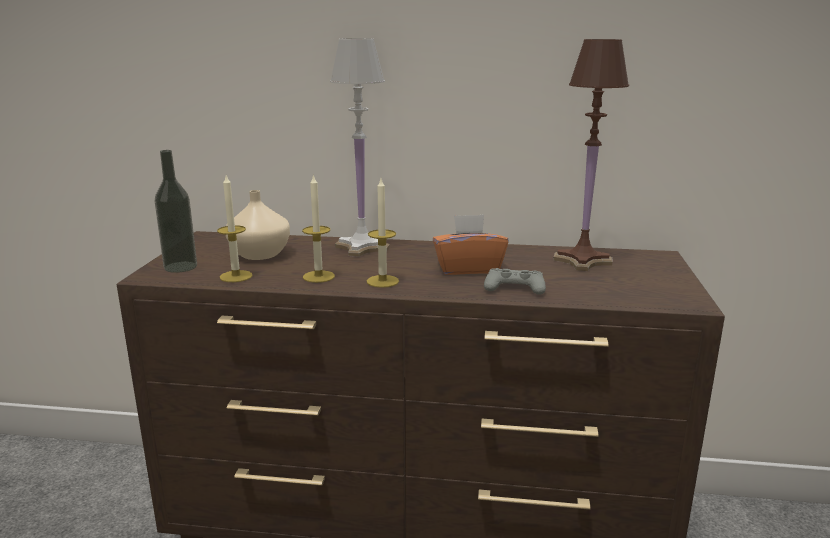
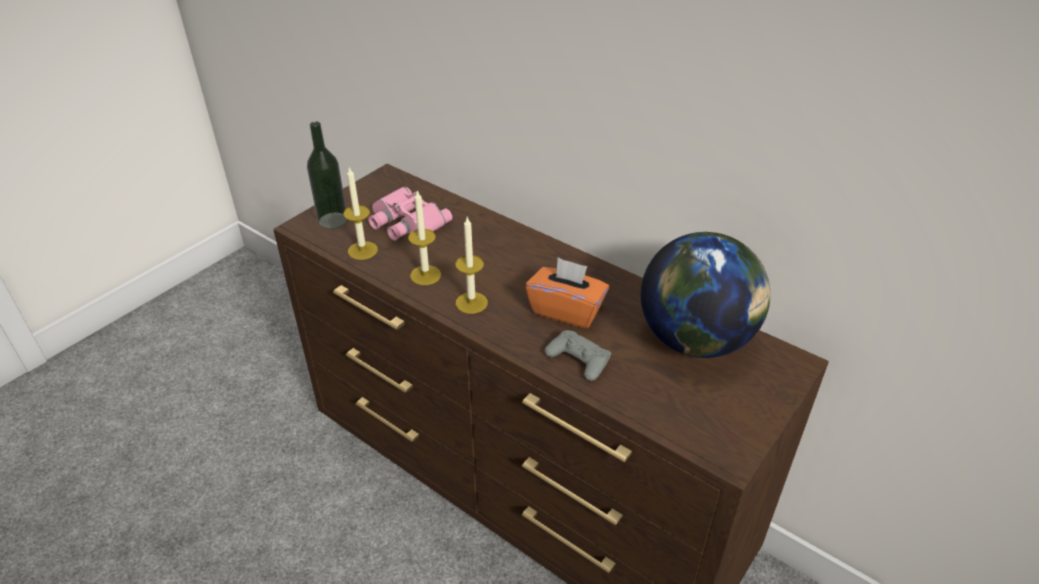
camera: 30 degrees right, 20 degrees up
(258, 255) = (405, 222): beige vase -> pink binoculars
(361, 248) = (501, 240): white table lamp -> none
(583, 260) = (696, 340): brown table lamp -> globe

